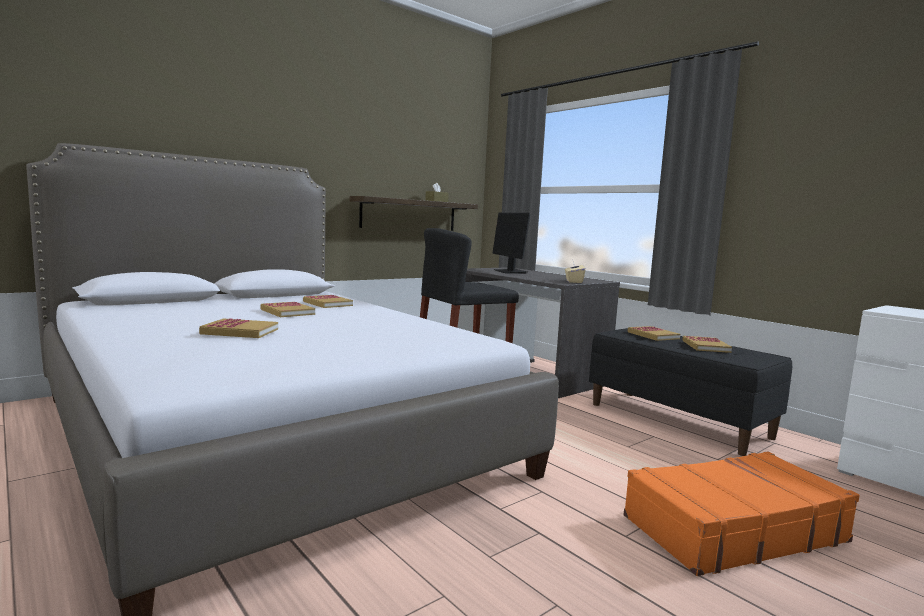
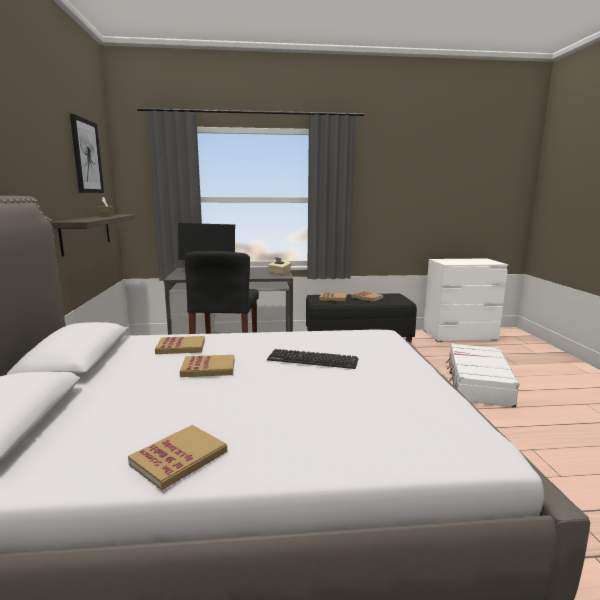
camera: 55 degrees left, 5 degrees up
(240, 331) = (302, 399): book -> book (179, 458)
(349, 329) = (312, 360): none -> keyboard
(428, 144) = (86, 156): none -> picture
(732, 528) = (477, 383): orange suitcase -> white suitcase

